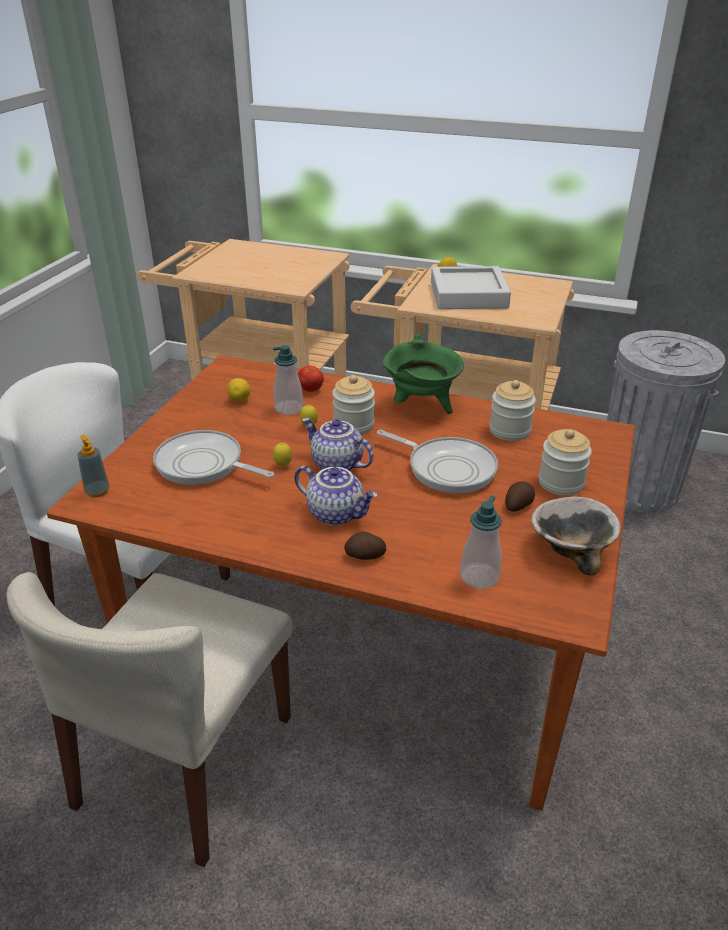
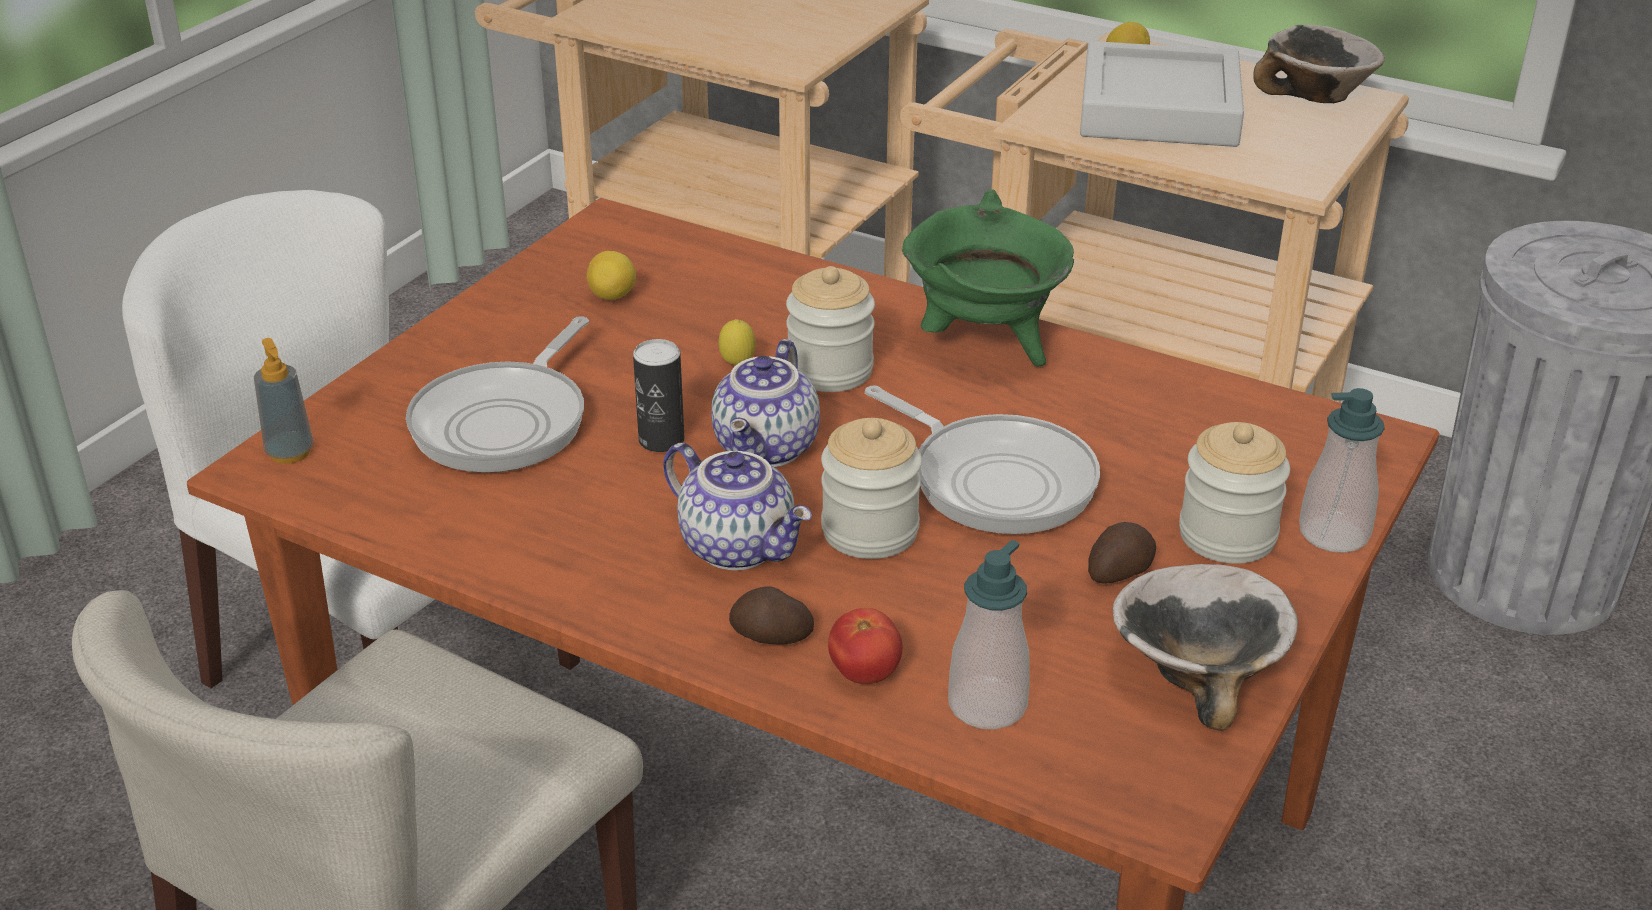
camera: 10 degrees right, 0 degrees up
(204, 465) = (506, 422): frying pan -> frying pan turned 105 degrees counterclockwise
(283, 466) = (661, 440): lemon -> can
(288, 408) = (707, 323): soap dispenser -> soap dispenser (1333, 534)
(310, 389) = (764, 288): tomato -> tomato (864, 673)
(336, 465) = (768, 449): teapot -> teapot turned 120 degrees counterclockwise
(509, 430) = (1156, 414): jar -> jar (870, 531)
(534, 283) = (1317, 94): none -> bowl

